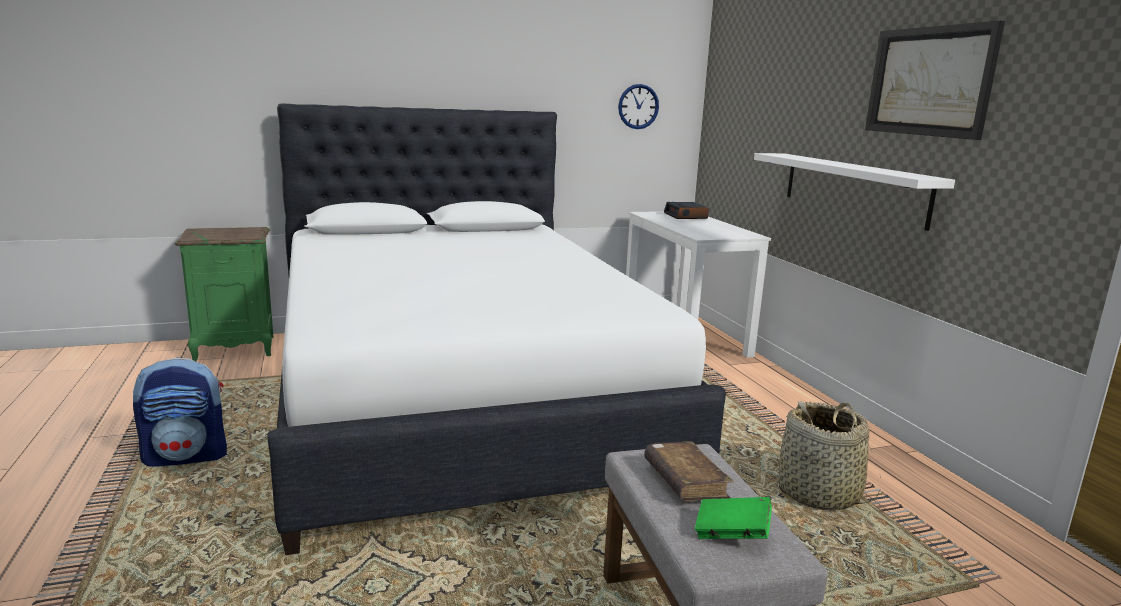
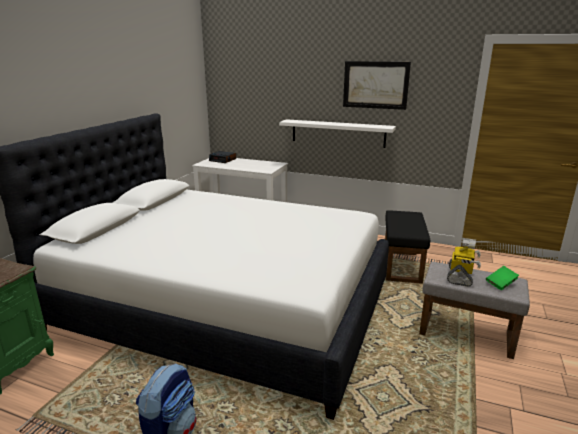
camera: 50 degrees left, 5 degrees up
(638, 106) = (183, 100): wall clock -> none
(685, 482) = (460, 277): brown book -> toy robot
(819, 493) = (402, 266): basket -> black ottoman

